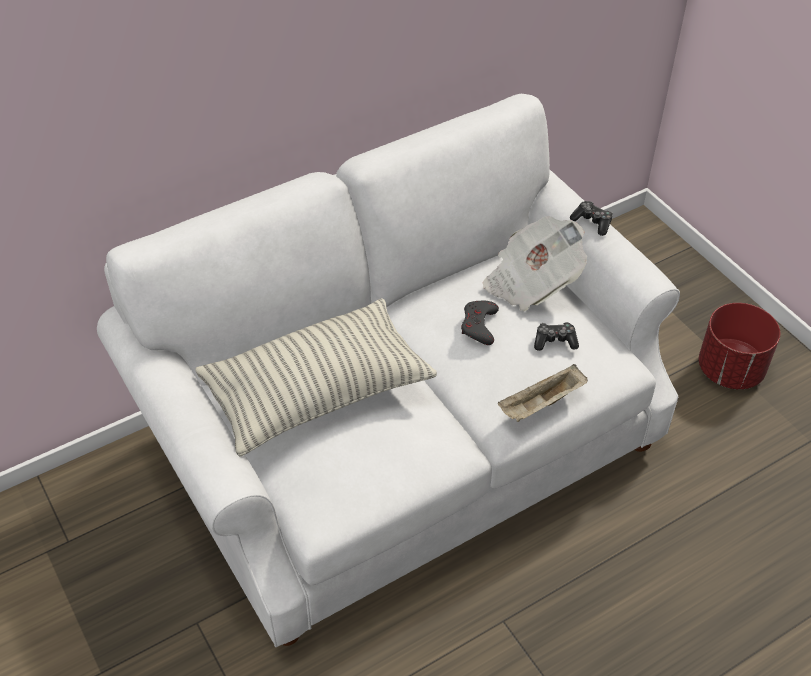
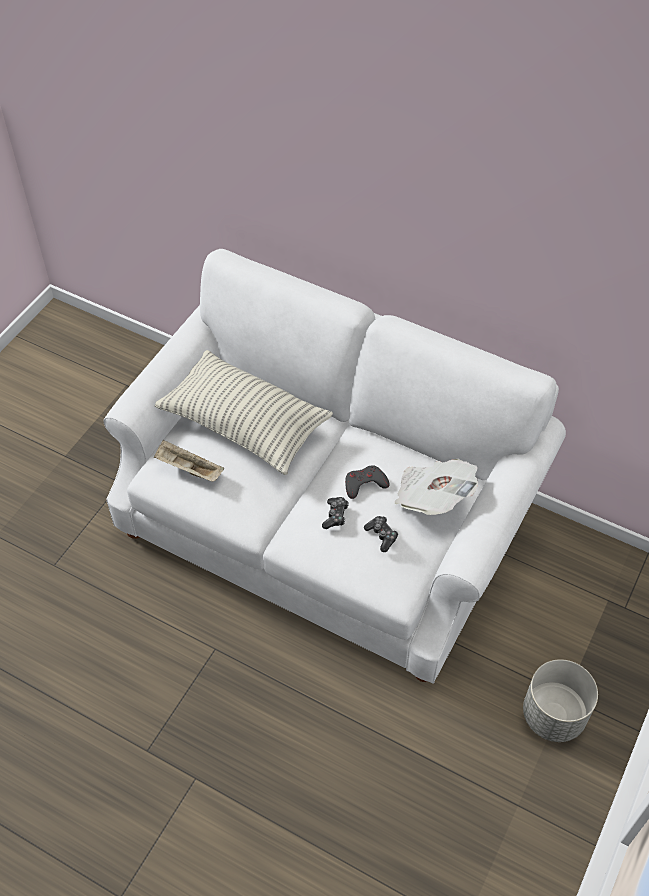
camera: 60 degrees right, 5 degrees up
(541, 404) = (320, 554): beige tray -> beige tray (188, 469)
(592, 222) = (502, 501): game controller -> game controller (335, 515)
(730, 370) = (553, 716): red planter -> grey planter

